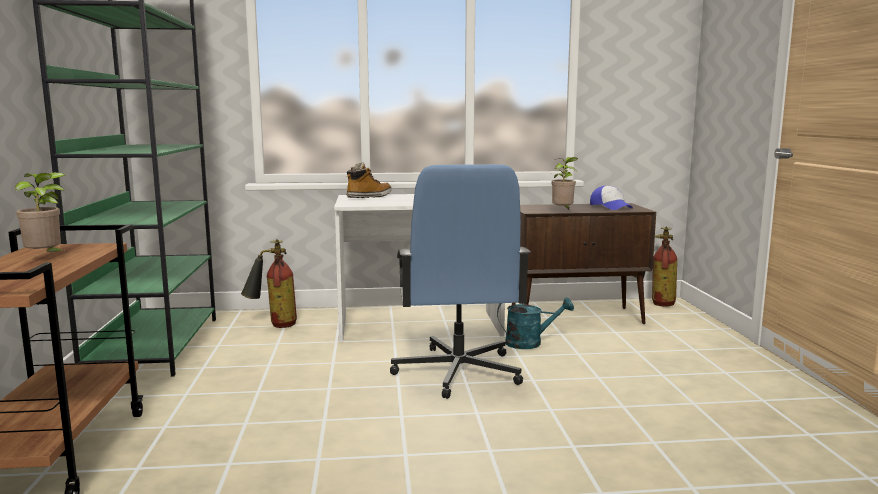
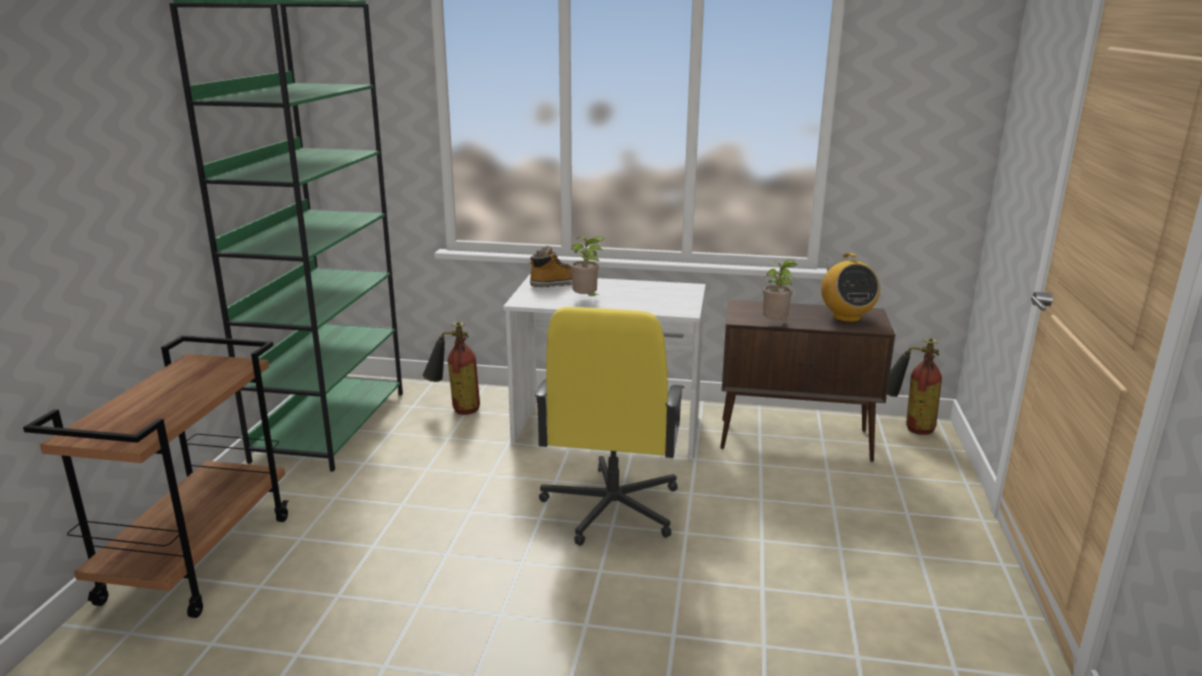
camera: 15 degrees right, 10 degrees up
(47, 258) = (185, 385): potted plant -> potted plant (586, 299)
(457, 372) = (611, 508): blue office chair -> yellow office chair
(530, 343) = (715, 474): turquoise watering can -> none
(610, 207) = (846, 317): cap -> radio

